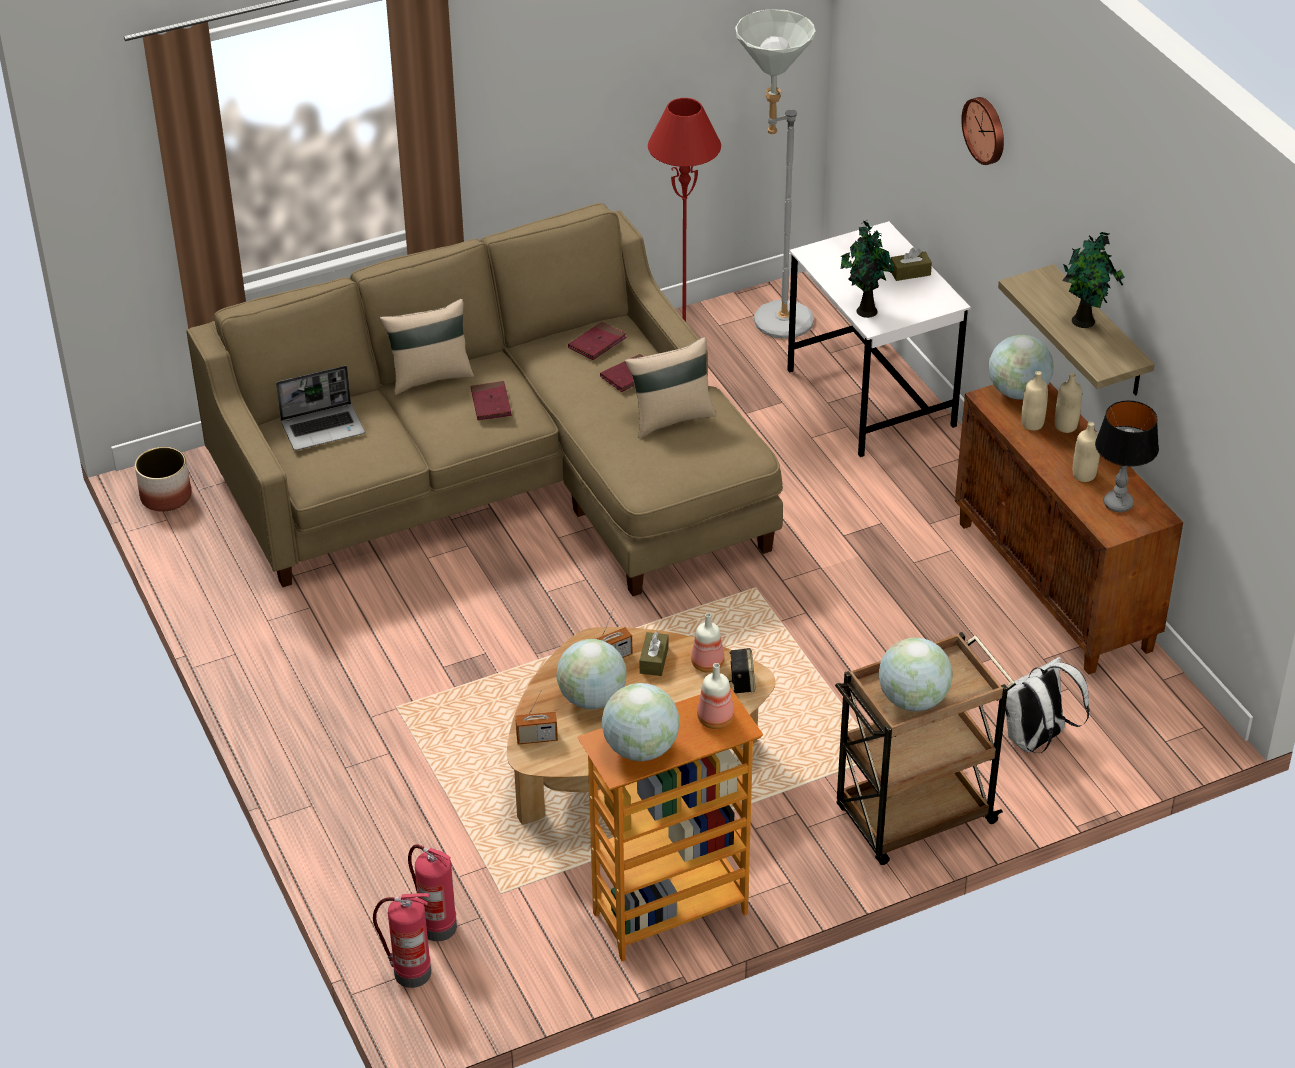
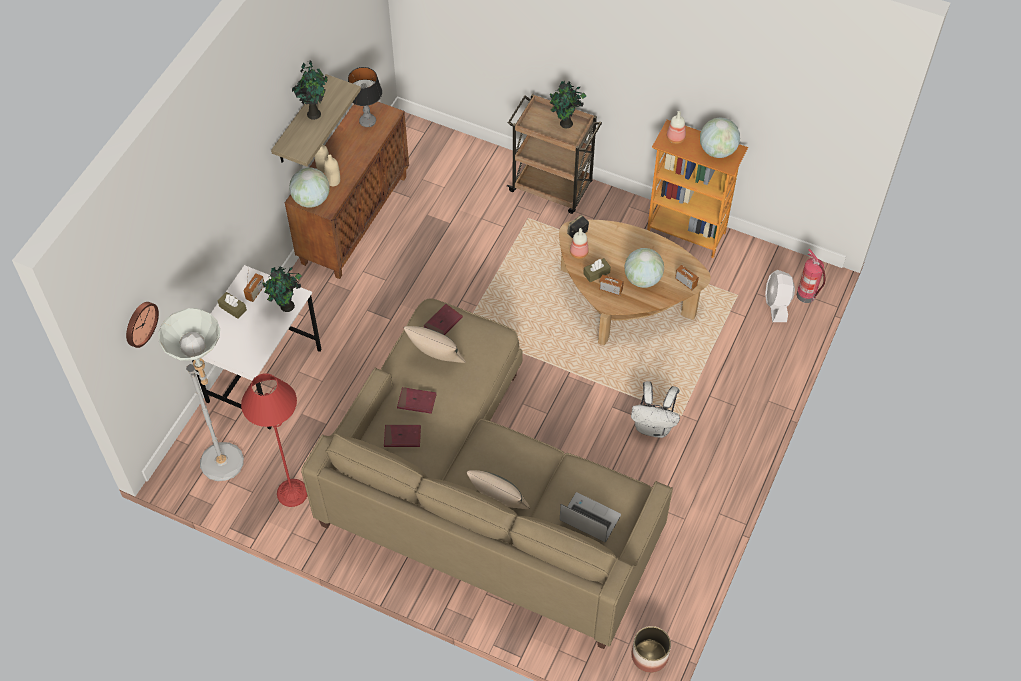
camera: 130 degrees left, 15 degrees up
(436, 926) = (776, 304): fire extinguisher -> white fan
(491, 403) = (495, 454): red book -> red book (443, 322)
(912, 700) = (566, 124): globe -> potted plant
(915, 297) = (255, 292): none -> radio
(986, 130) = (216, 183): wall clock -> wall clock (140, 323)
(1035, 740) = (466, 173): white backpack -> white backpack (653, 427)
(1084, 475) = (357, 143): beige bottle -> none

